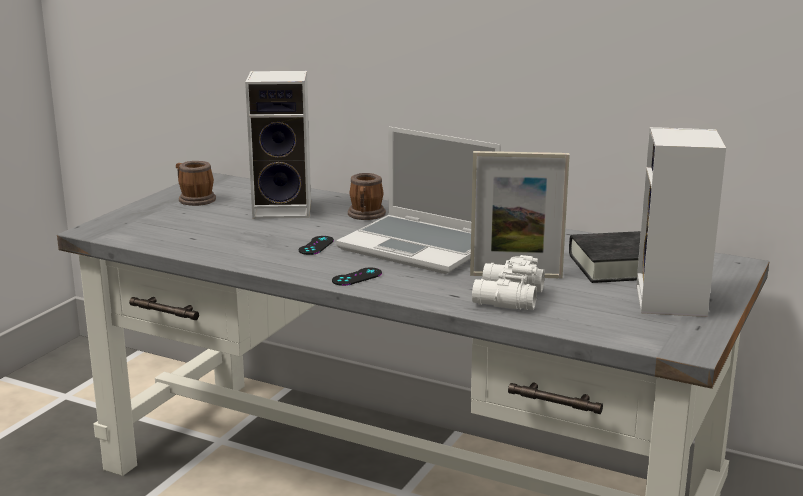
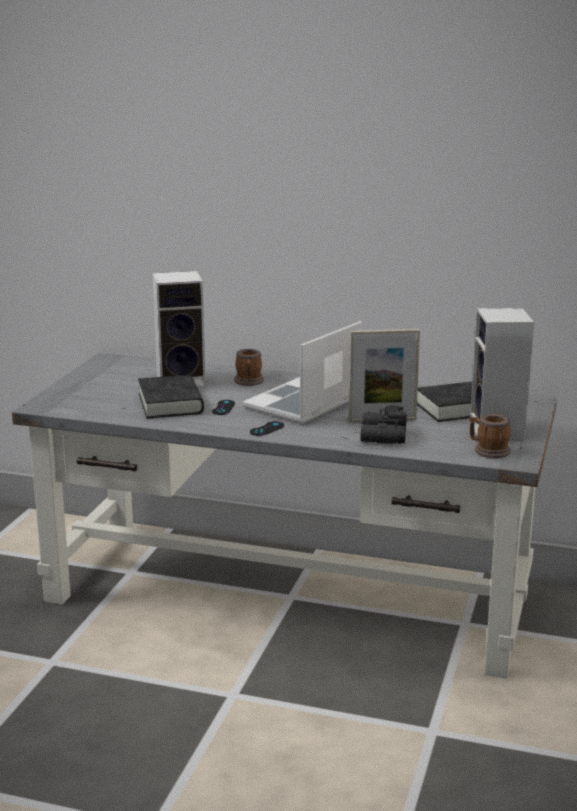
camera: 10 degrees left, 0 degrees up
(194, 199) = (104, 377): mug -> mug (488, 451)
(253, 236) = (170, 403): none -> black book
(421, 247) = (303, 403): laptop -> laptop turned 105 degrees clockwise
(506, 298) = (382, 436): white binoculars -> black binoculars

